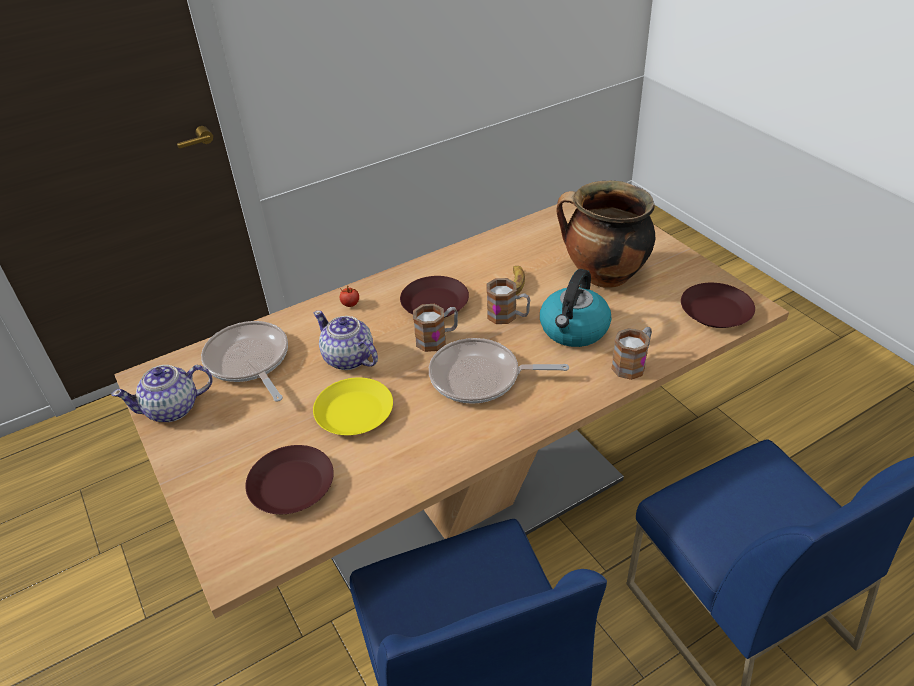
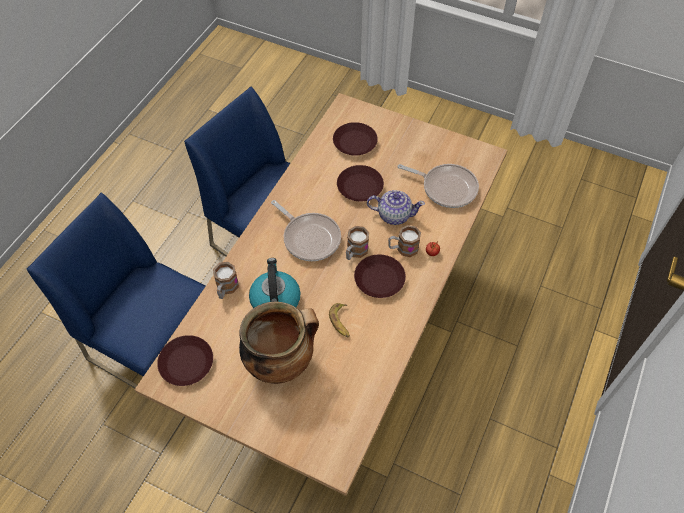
camera: 145 degrees right, 15 degrees up
(173, 409) = (452, 147): teapot -> none
(355, 412) = (360, 187): yellow plate -> brown plate
(480, 377) = (309, 237): frying pan -> frying pan turned 75 degrees clockwise
(508, 316) = (324, 291): mug -> mug (403, 248)

